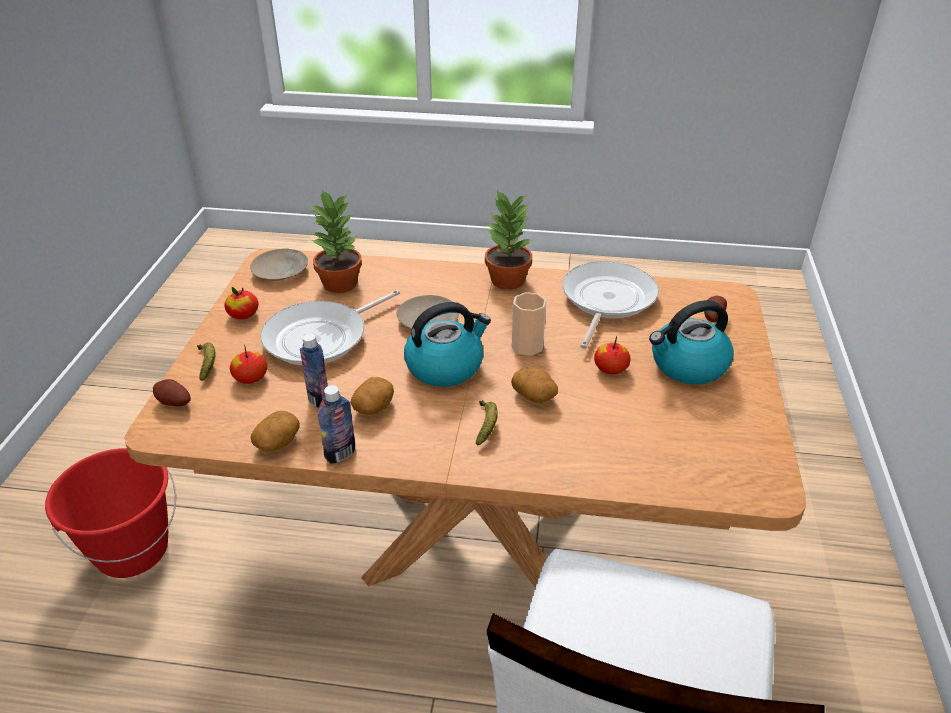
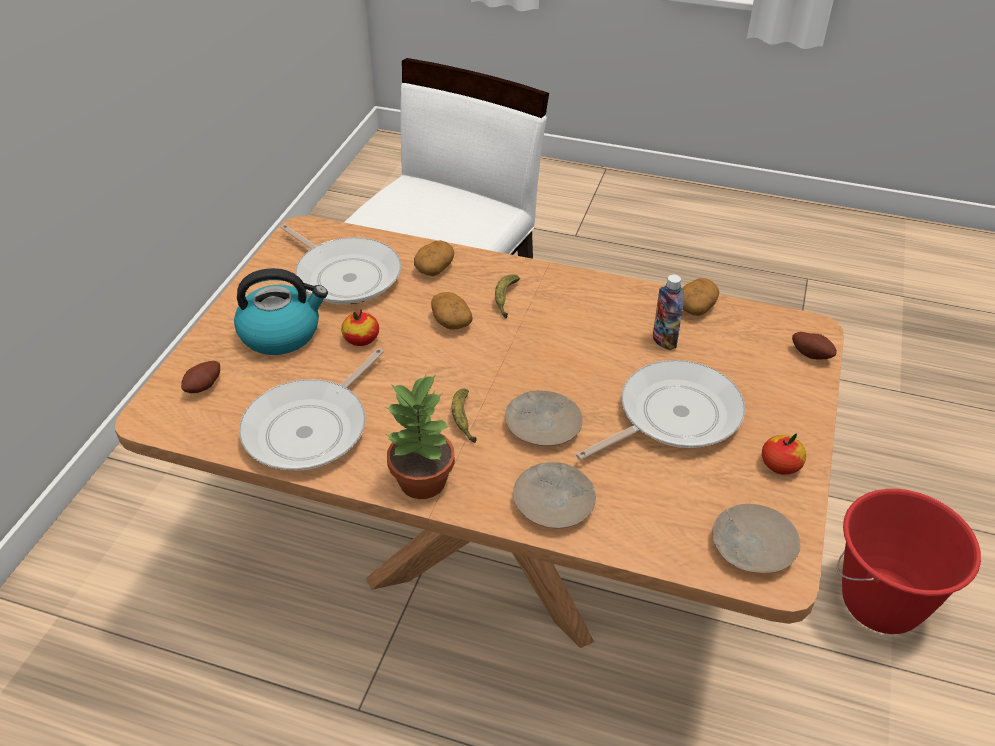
camera: 170 degrees left, 5 degrees up
(207, 364) = (796, 395): banana -> banana (463, 419)
(250, 377) = (741, 374): apple -> none
(340, 283) = (658, 507): potted plant -> none
(340, 454) = (638, 291): bottle -> none
(373, 407) = (609, 328): potato -> potato (434, 268)
(413, 279) = (554, 501): none -> beige plate
(445, 366) = (532, 362): kettle -> none
(527, 346) = (436, 376): cup -> none
(672, 433) = (345, 275): none -> frying pan

